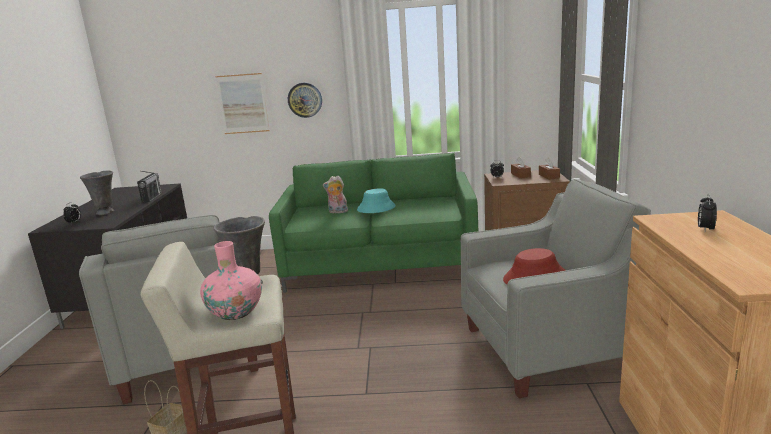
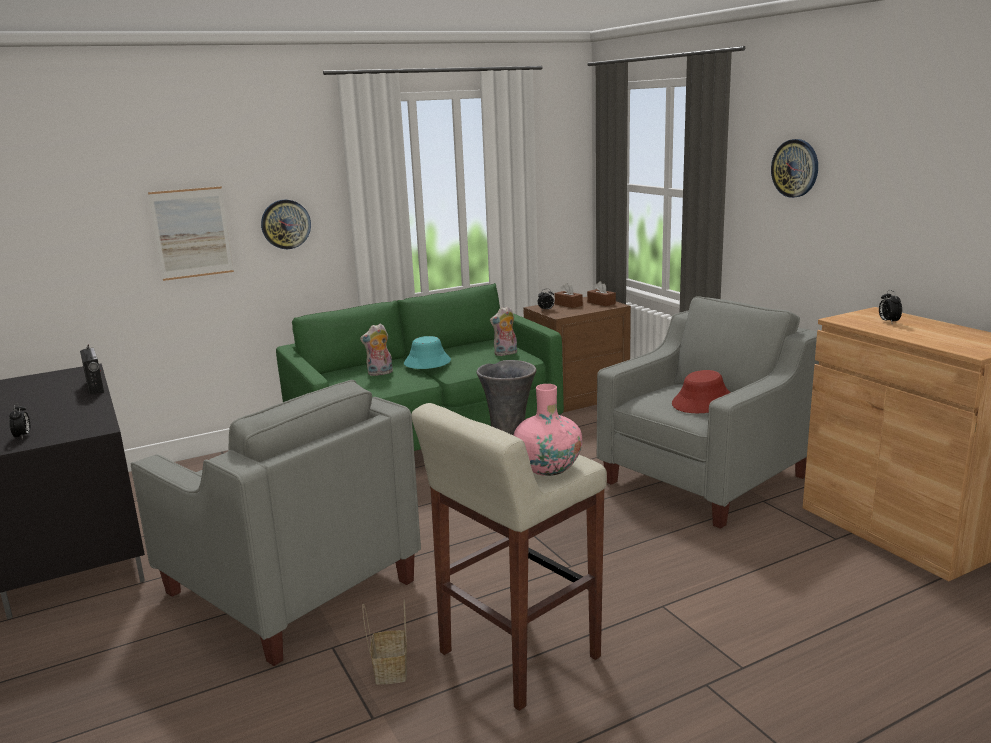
camera: 30 degrees left, 0 degrees up
(106, 212) = (53, 416): grey vase -> none
(437, 209) = (505, 353): none -> plush toy
(677, 57) = (795, 168): none -> wall clock

